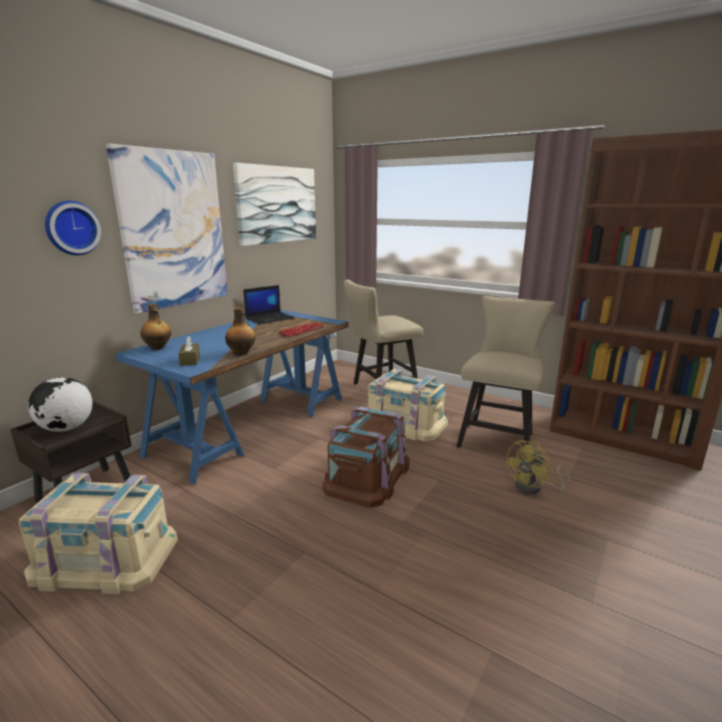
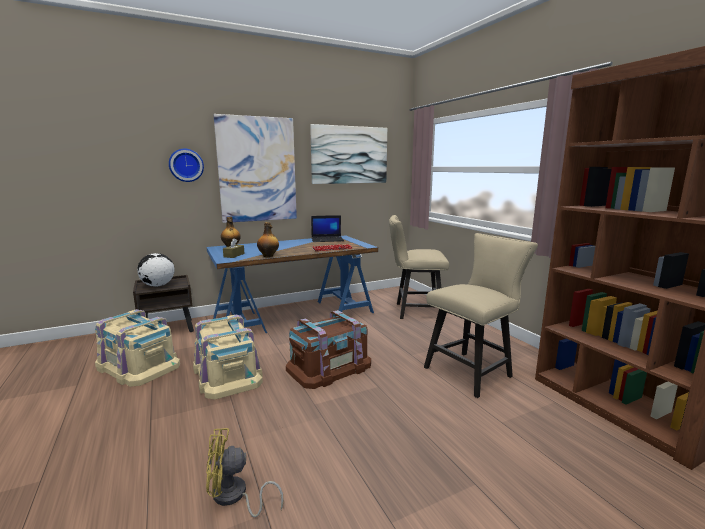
camera: 30 degrees right, 5 degrees down
(405, 422) = (403, 339): beige storage box -> beige storage box (228, 373)
(534, 488) = (455, 418): yellow fan -> yellow fan (234, 497)

